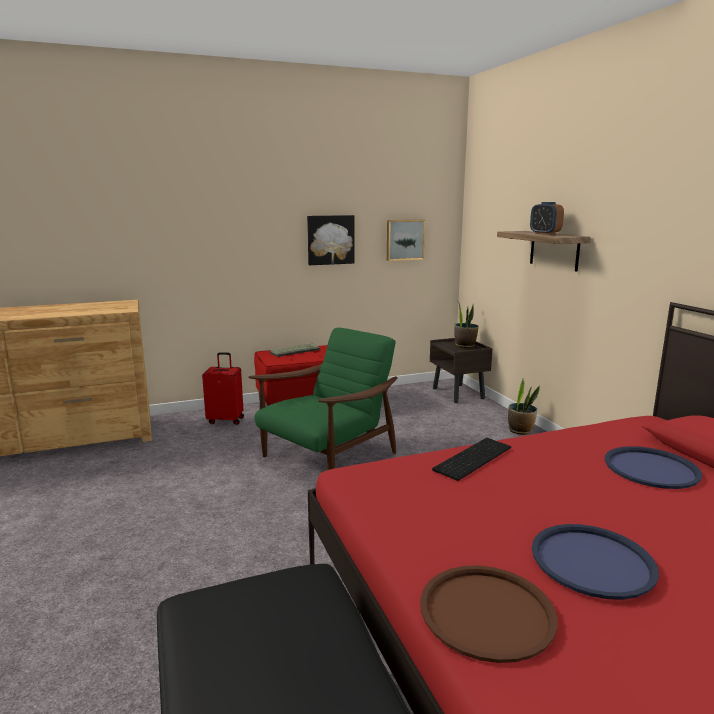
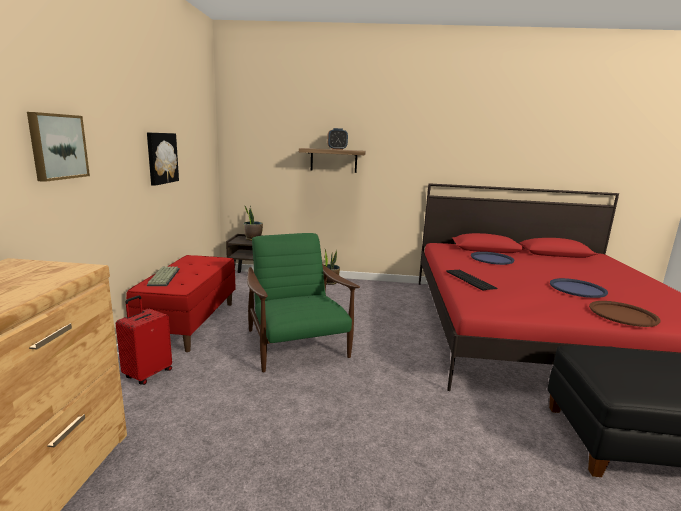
camera: 65 degrees left, 0 degrees up
(404, 239) = (197, 157): picture -> picture (57, 146)

